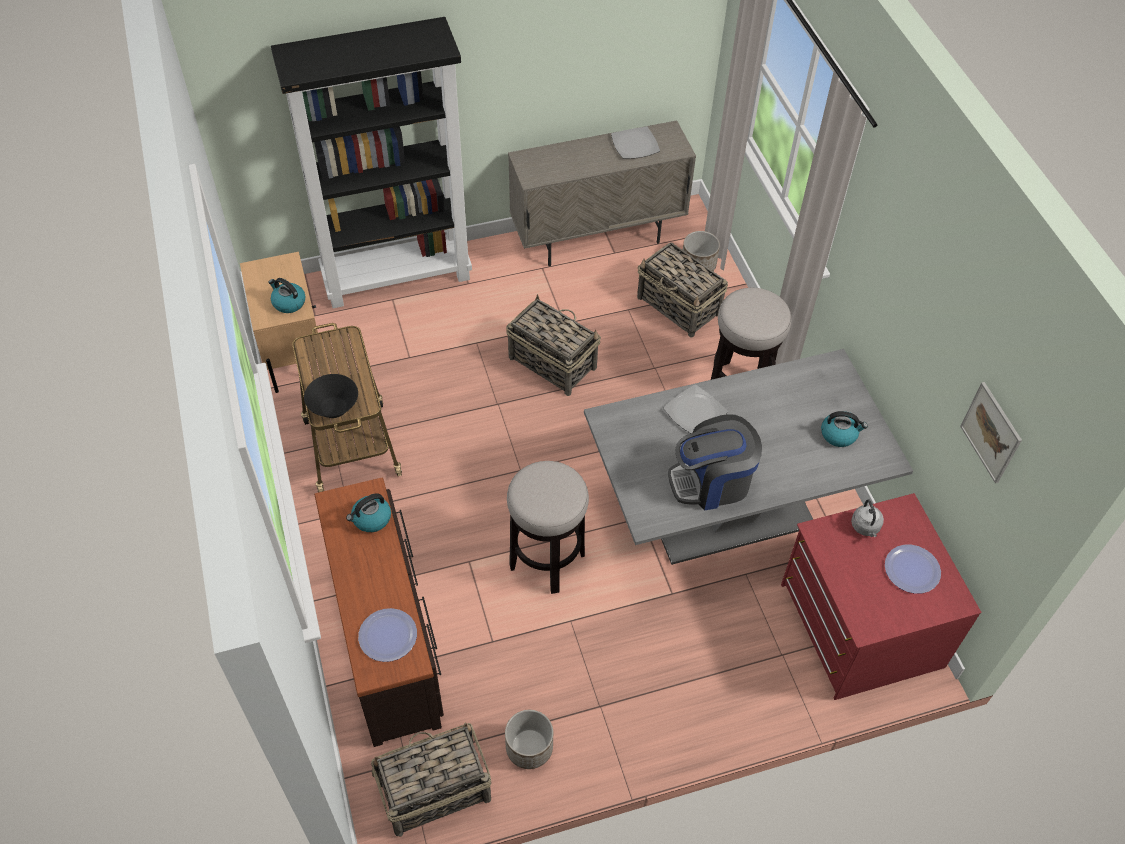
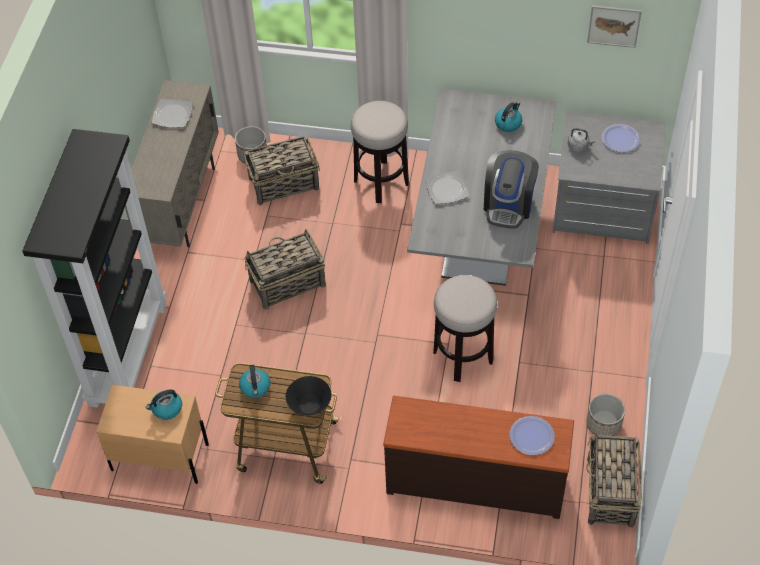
camera: 60 degrees left, 0 degrees up
(371, 519) = (427, 414): kettle -> kettle (255, 387)
(858, 625) = (603, 207): red dresser -> grey dresser

